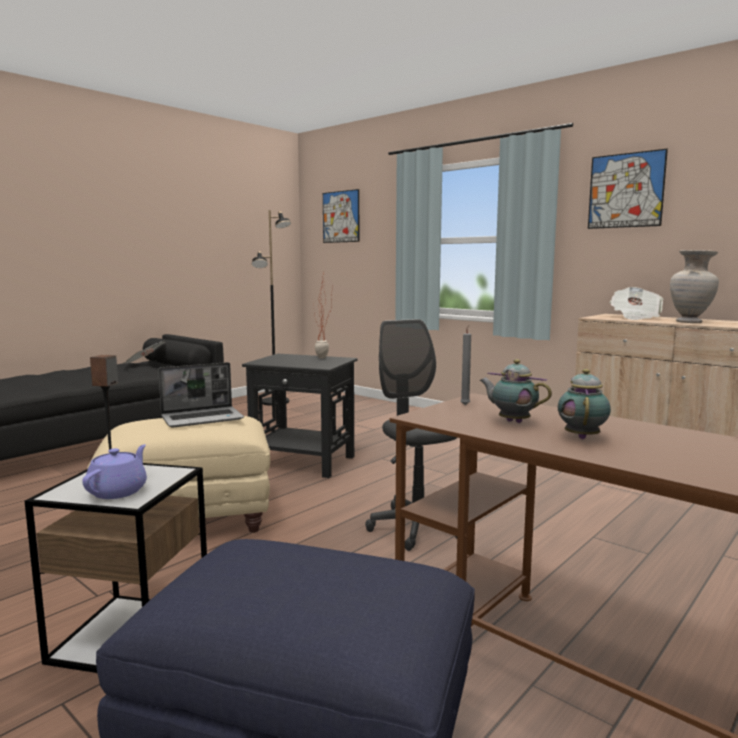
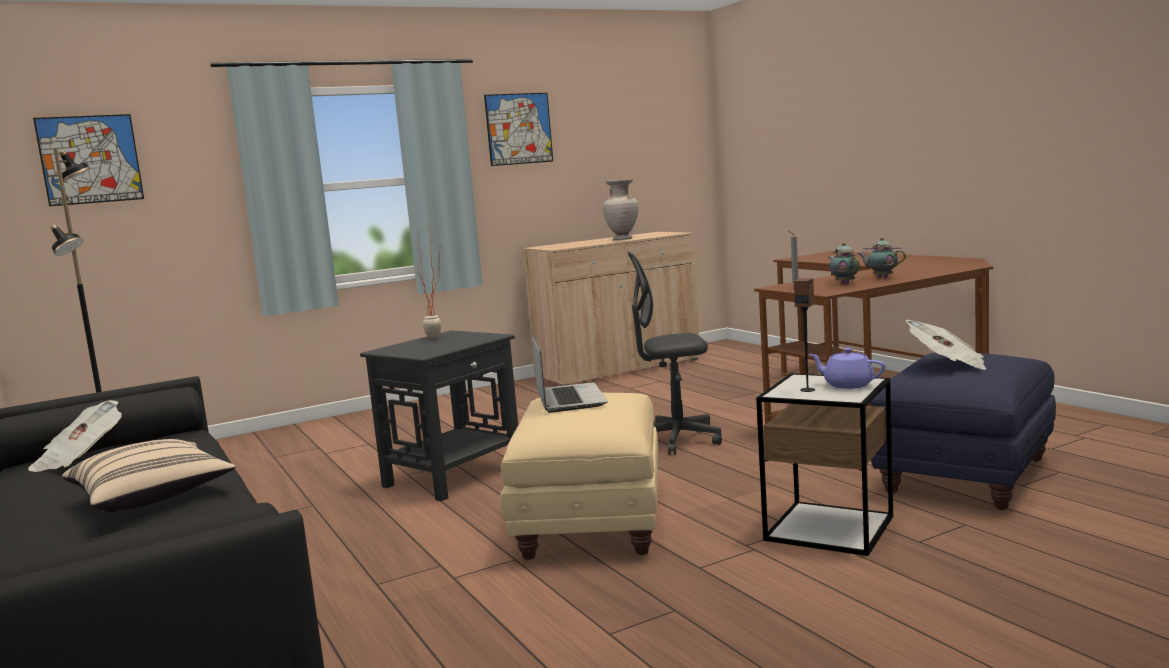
camera: 70 degrees left, 0 degrees up
(57, 381) = (152, 498): none -> beige pillow
(512, 421) = (844, 283): teapot -> teapot turned 105 degrees clockwise
(635, 318) = (572, 244): newspaper -> newspaper (948, 365)

